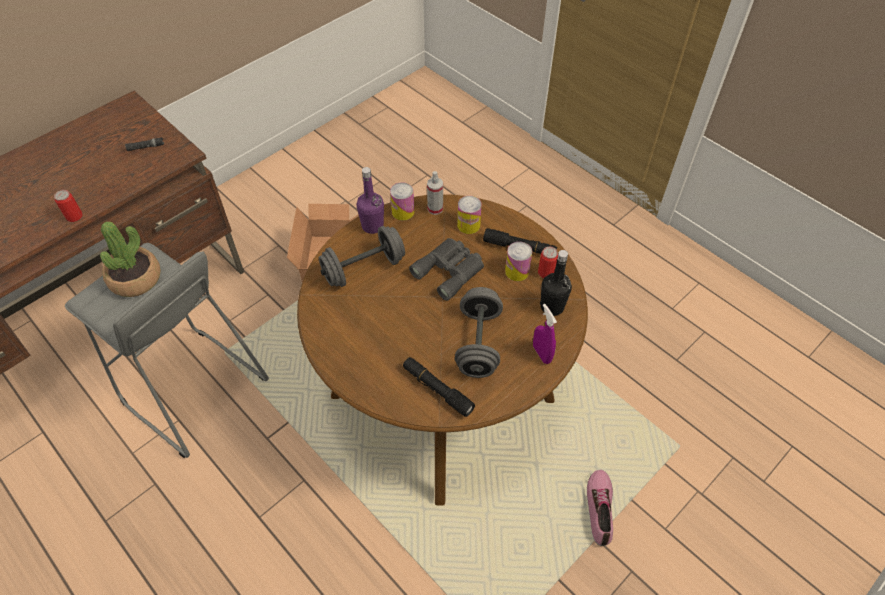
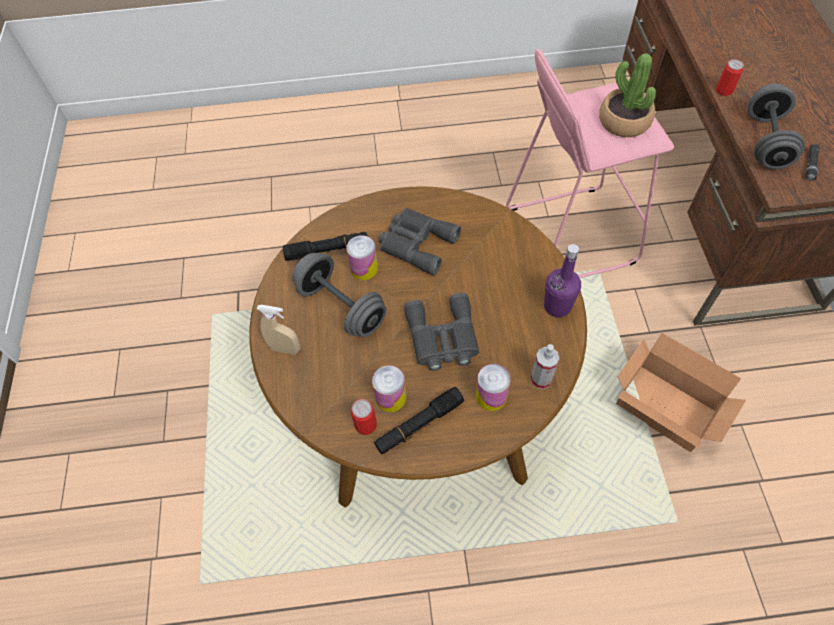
camera: 130 degrees right, 5 degrees up
(193, 391) = (569, 235): grey stool -> pink stool
(364, 269) = (503, 269): grey dumbbell -> grey dumbbell (766, 141)
(381, 334) = (416, 243): none -> grey binoculars
(403, 212) = (559, 345): can -> can (364, 269)
(541, 354) = (285, 349): purple spray bottle -> beige spray bottle
(552, 307) = (322, 397): black bottle -> none
(600, 508) = (222, 459): shoe -> none

